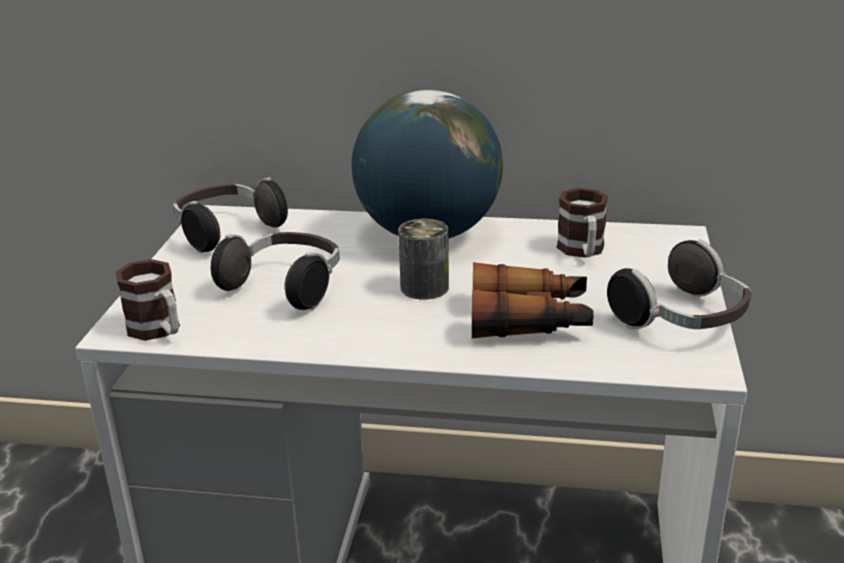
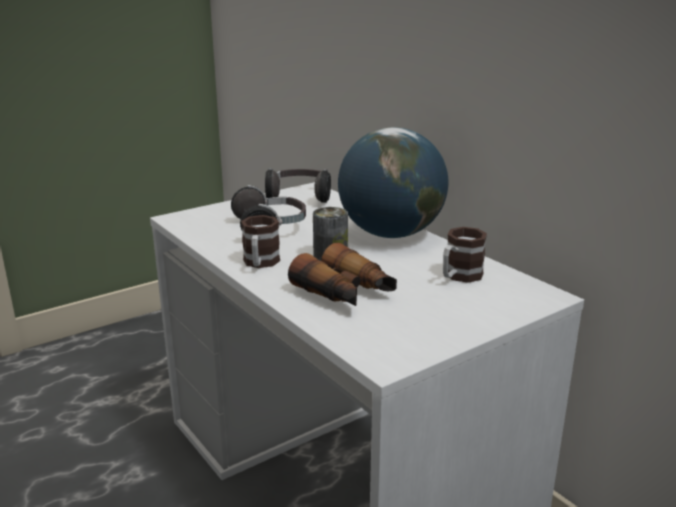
camera: 45 degrees right, 5 degrees down
(159, 330) = (187, 224): mug -> mug (260, 263)
(683, 320) = (432, 335): headphones -> none

